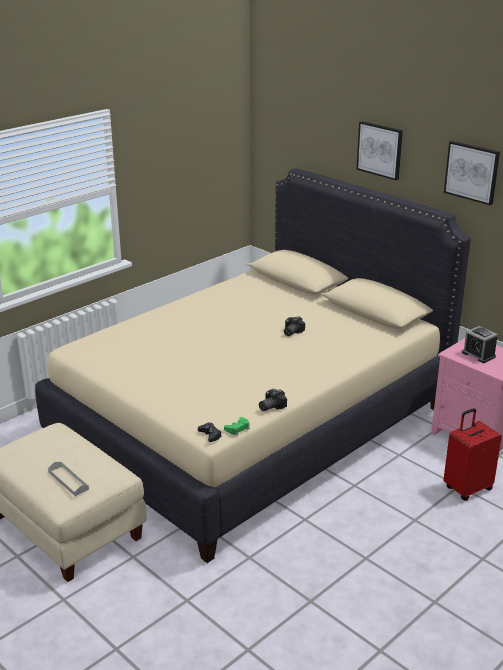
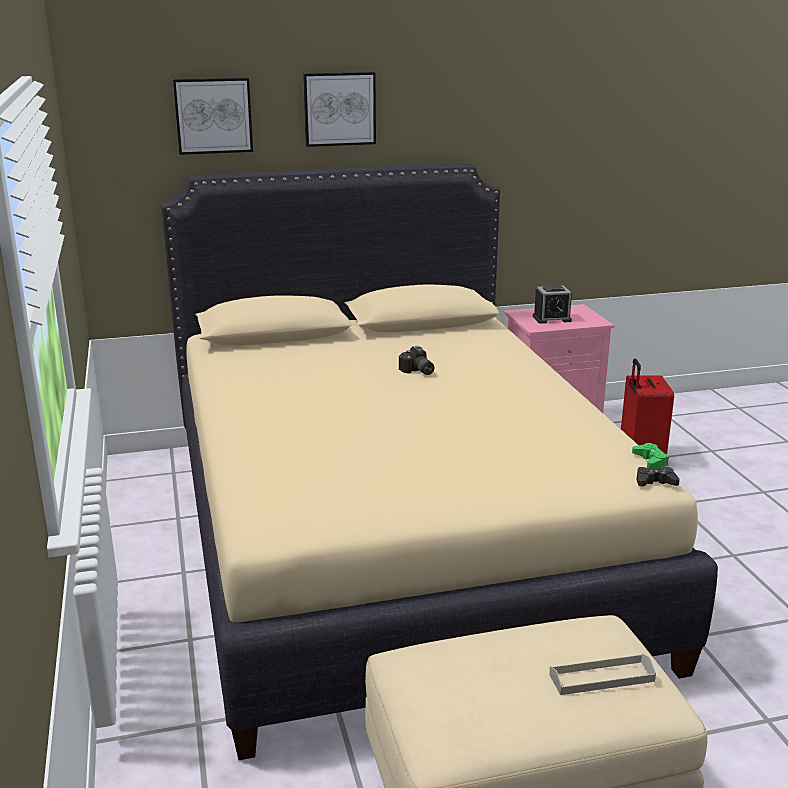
camera: 60 degrees left, 5 degrees down
(270, 406) = (606, 428): camera -> none
(472, 172) = (482, 103): picture -> picture (213, 115)

